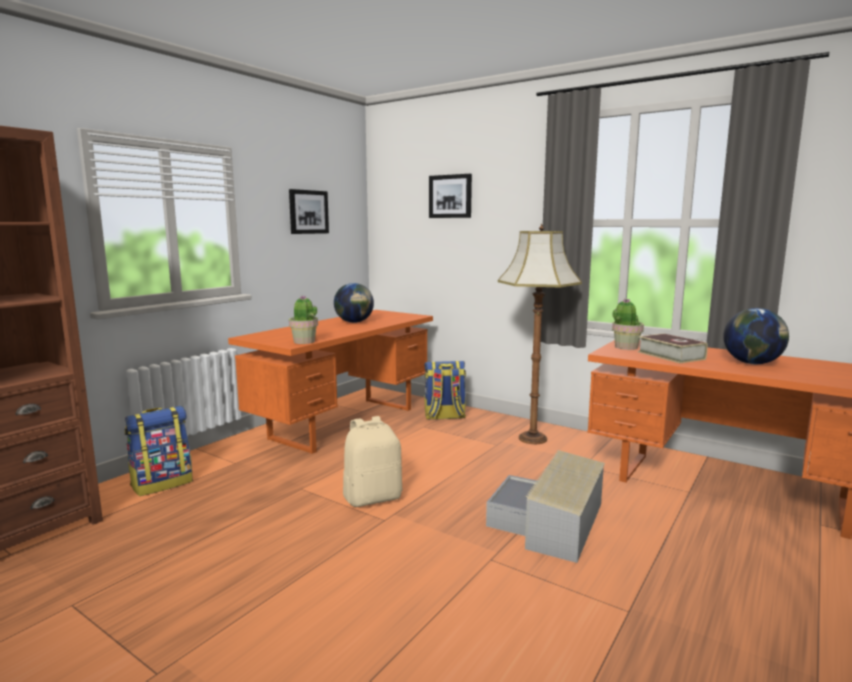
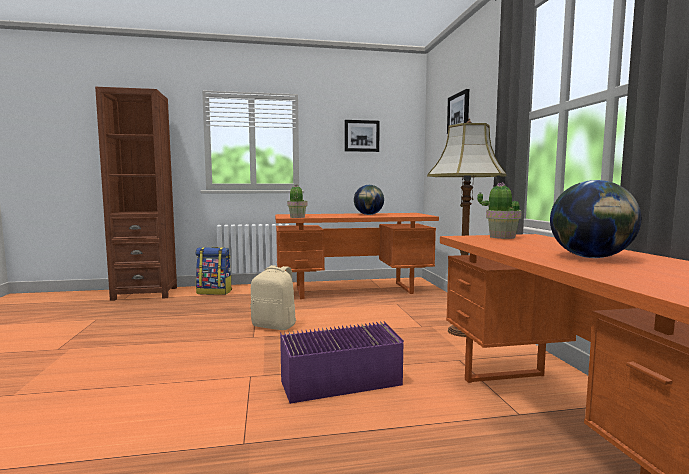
camera: 45 degrees right, 5 degrees down
(444, 417) = (426, 302): backpack -> none
(550, 523) = (334, 377): grey storage box -> purple storage box
(671, 355) = (518, 244): book -> none

